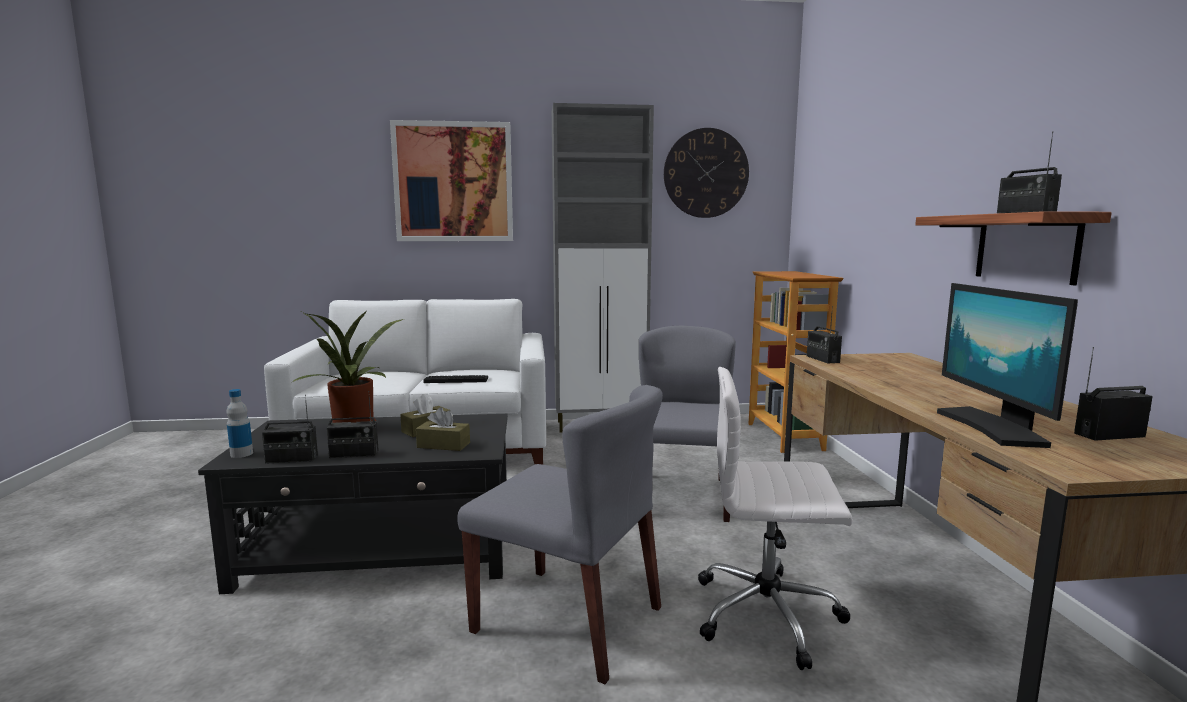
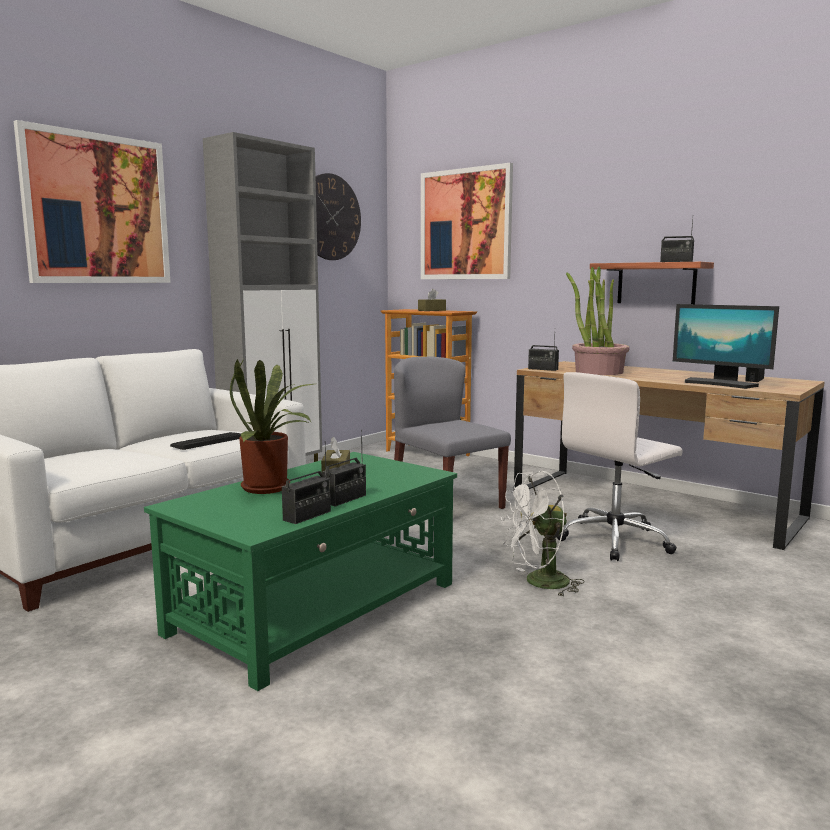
camera: 45 degrees left, 0 degrees up
(241, 454) = (243, 527): bottle -> none
(382, 549) = (318, 607): black coffee table -> green coffee table
(443, 445) = (389, 477): brown tissue box -> brown tissue box (432, 310)
(569, 620) = (539, 583): grey chair -> white fan
(845, 171) = (465, 224): none -> picture
(879, 374) = (598, 372): none -> potted plant

